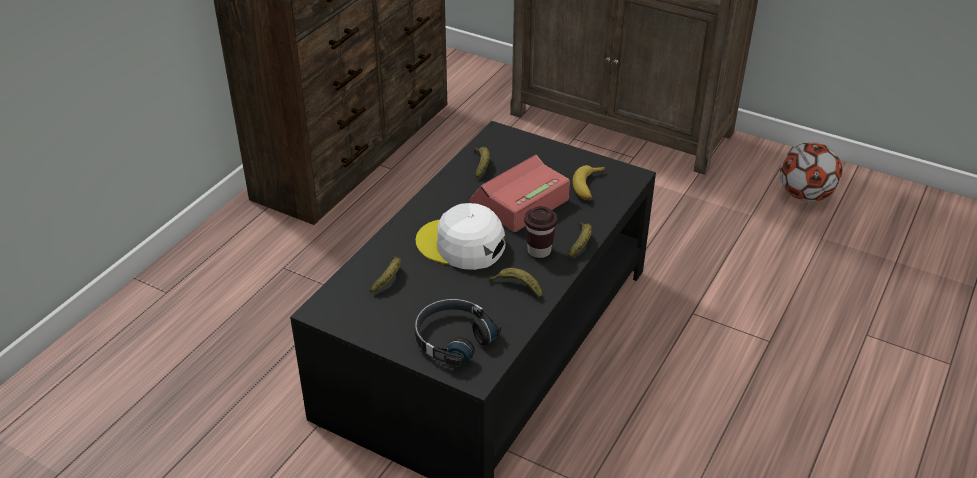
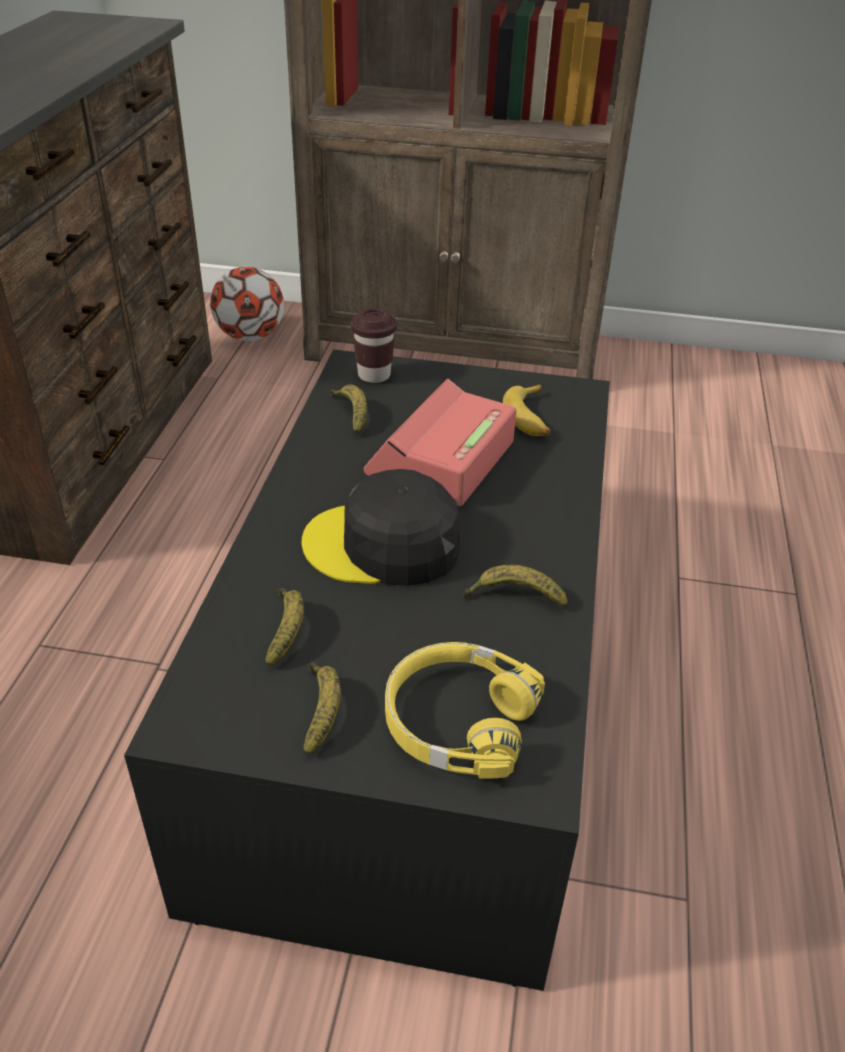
camera: 20 degrees left, 0 degrees up
(453, 338) = (457, 720): black headphones -> yellow headphones
(461, 245) = (384, 545): white cap -> black cap
(539, 251) = (514, 528): brown cup -> brown cup (374, 375)
(581, 243) = (570, 503): banana -> banana (322, 711)
(805, 195) = (721, 397): football -> football (250, 336)

